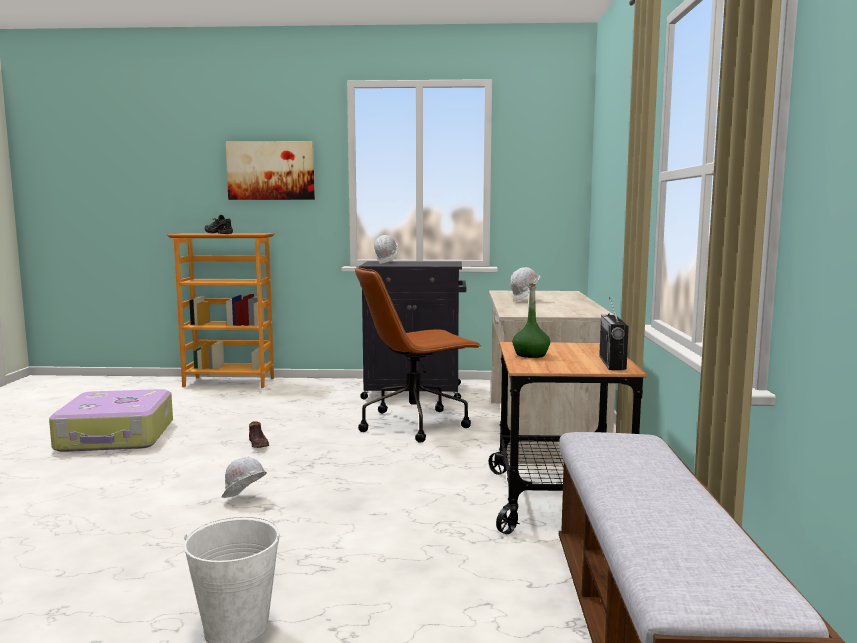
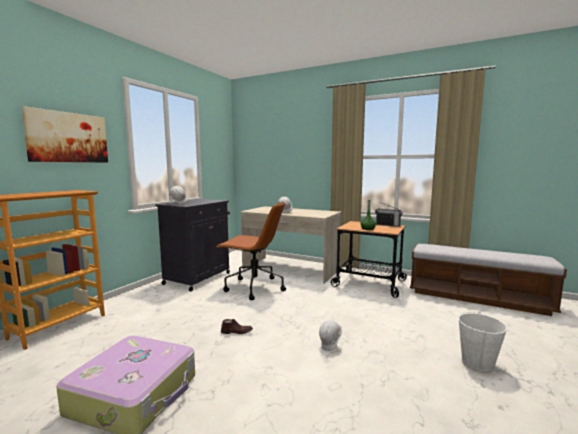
camera: 65 degrees left, 0 degrees up
(219, 233) = (43, 193): black shoe -> none
(415, 424) = (253, 288): brown office chair -> brown office chair turned 75 degrees counterclockwise

